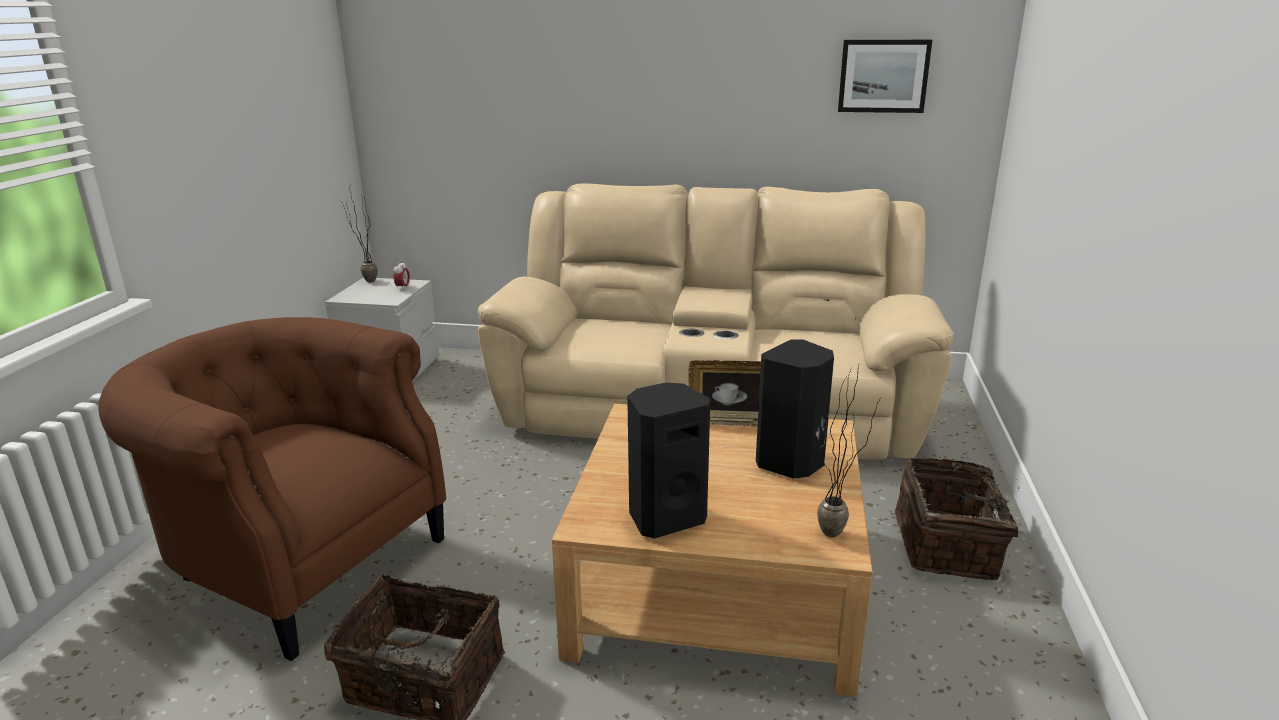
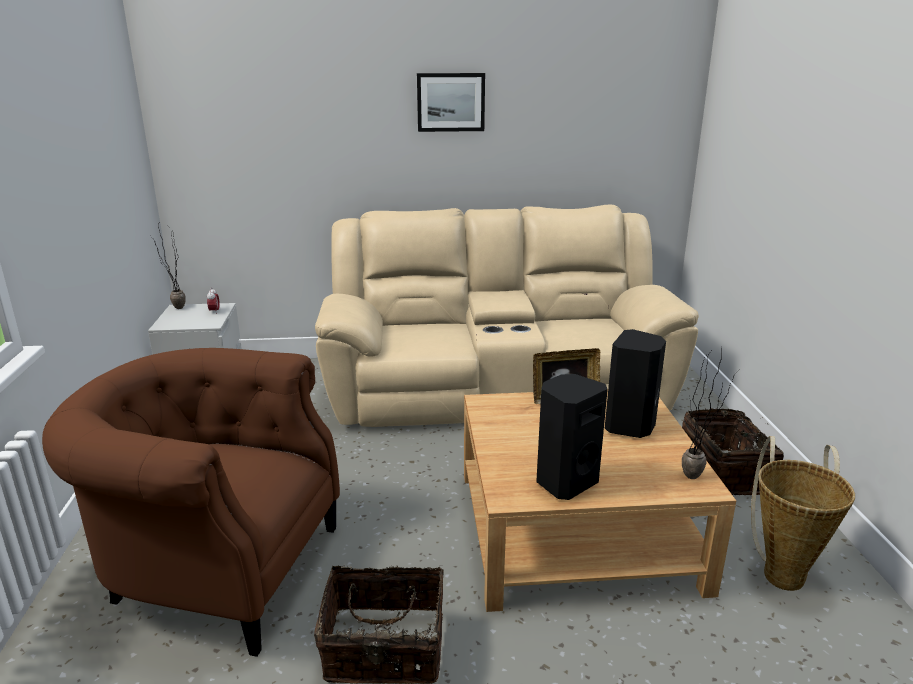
camera: 15 degrees left, 0 degrees up
(883, 76) = (610, 116): picture -> picture (450, 102)
(965, 681) = (783, 571): none -> basket

